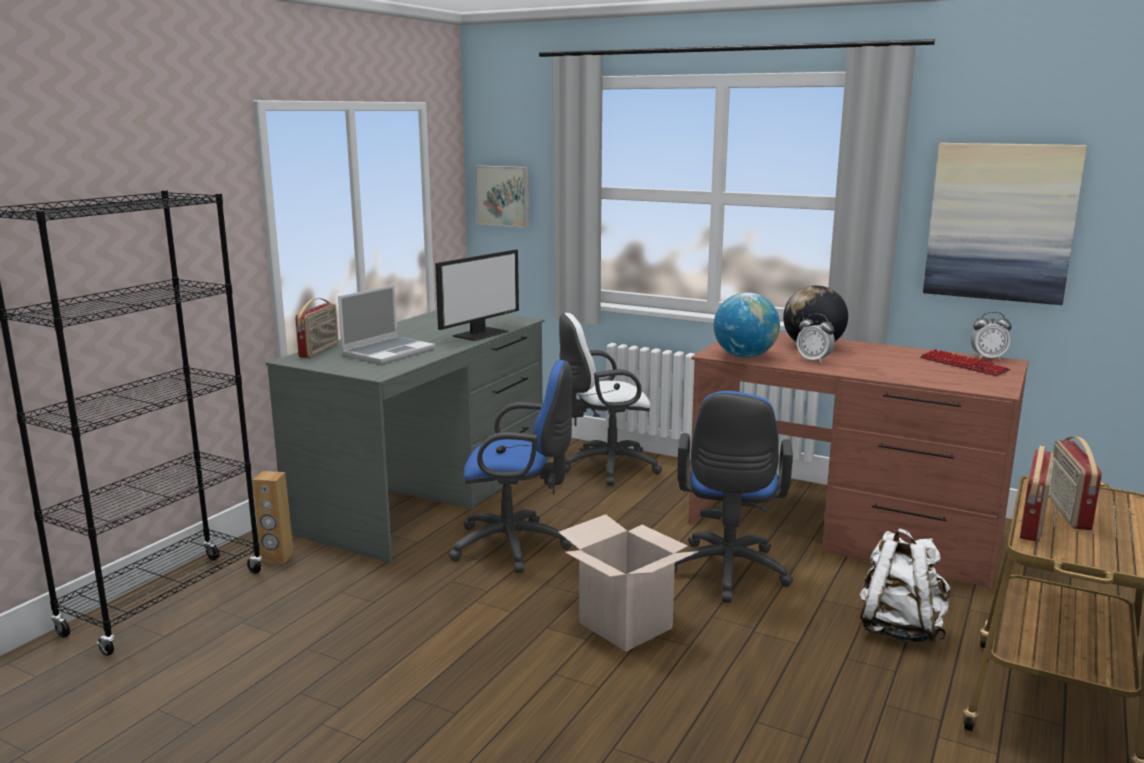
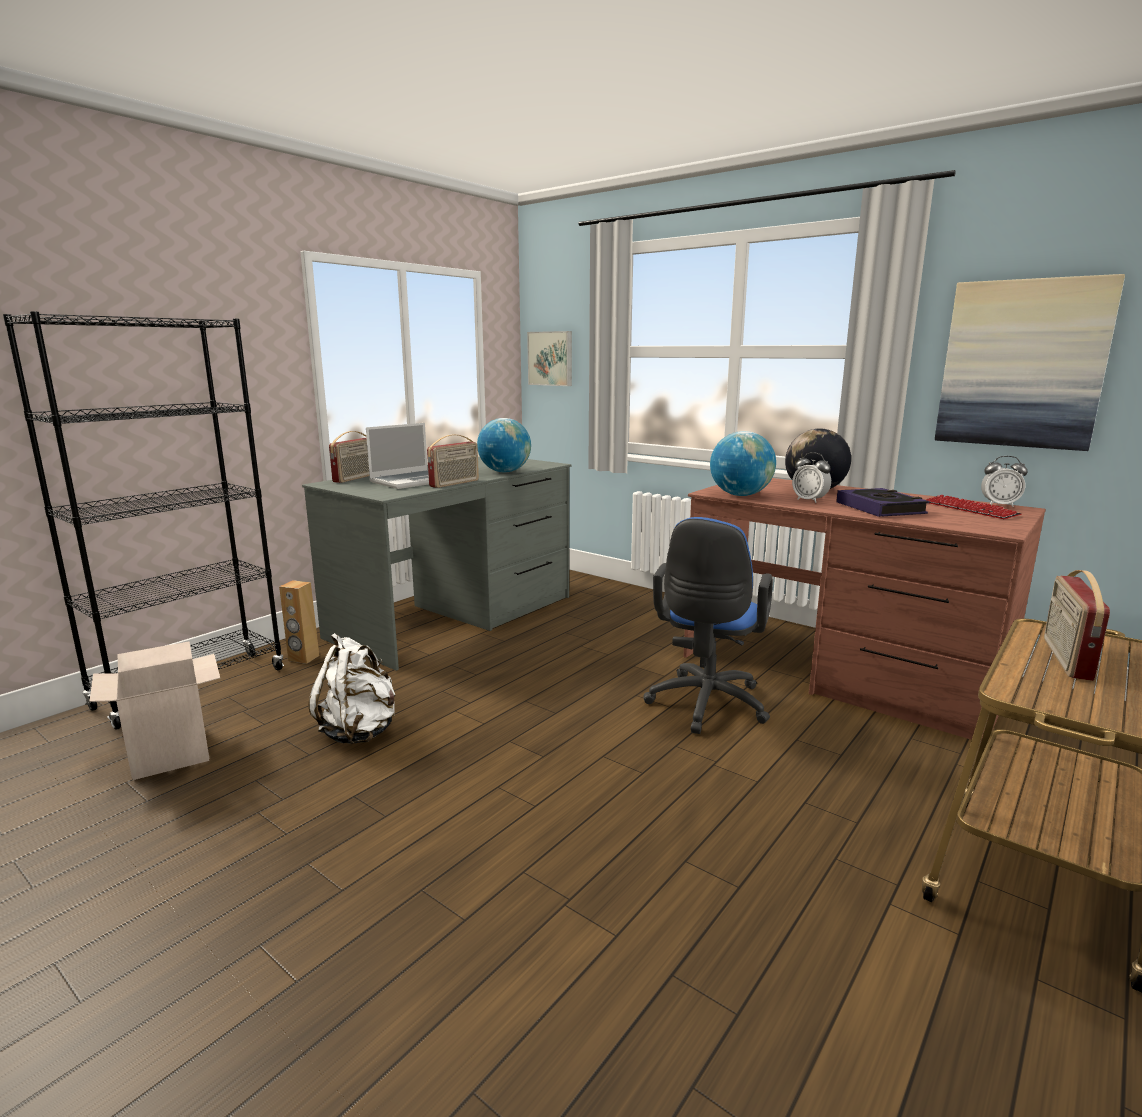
camera: 10 degrees right, 0 degrees up
(480, 333) = (504, 472): monitor -> globe
(516, 546) = (514, 665): blue office chair -> none
(605, 467) = (623, 603): white office chair -> none
(625, 625) = (586, 746): cardboard box -> cardboard box (170, 753)
(883, 367) = (880, 508): none -> book
(899, 629) = (872, 778): white backpack -> white backpack (360, 732)
(1033, 524) = (1018, 668): radio -> radio (455, 483)

